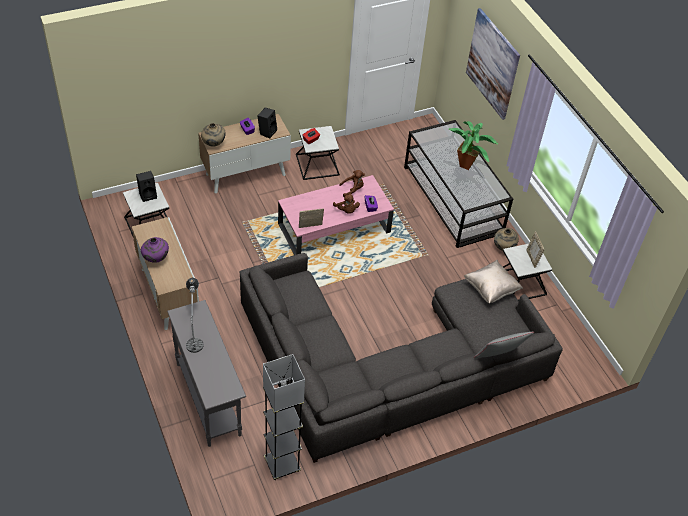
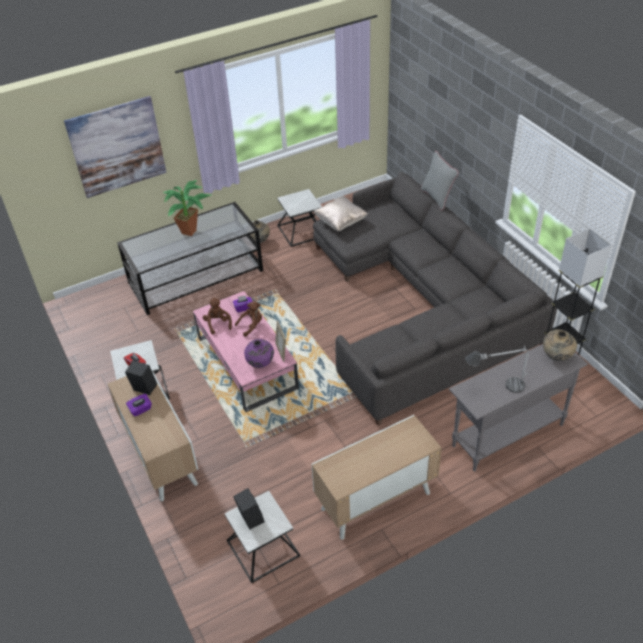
camera: 90 degrees left, 5 degrees down
(156, 259) = (387, 461): purple vase -> purple vase (260, 364)
(213, 144) = (170, 440): beige vase -> beige vase (556, 357)
(532, 258) = (298, 199): picture frame -> none

